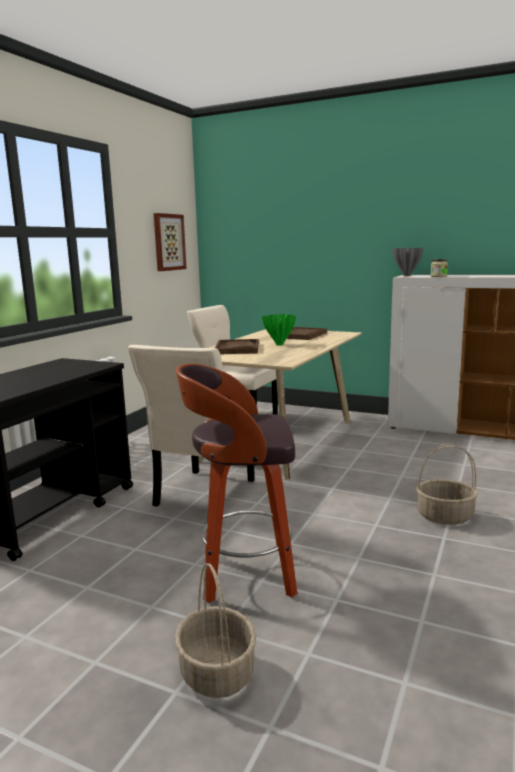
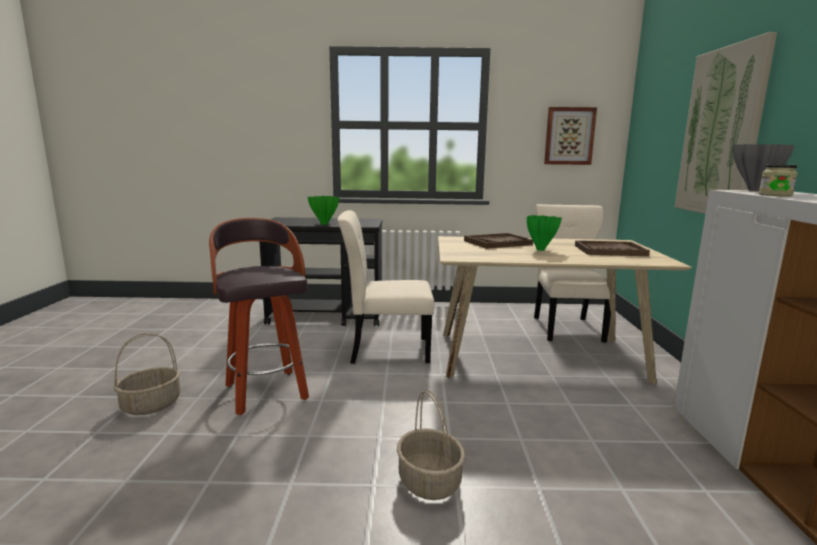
camera: 65 degrees right, 0 degrees up
(56, 377) = (325, 224): none -> green vase
(330, 239) = (721, 132): none -> picture

